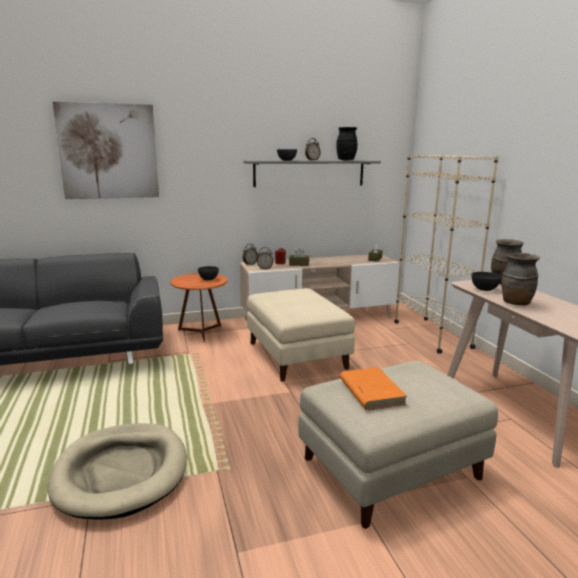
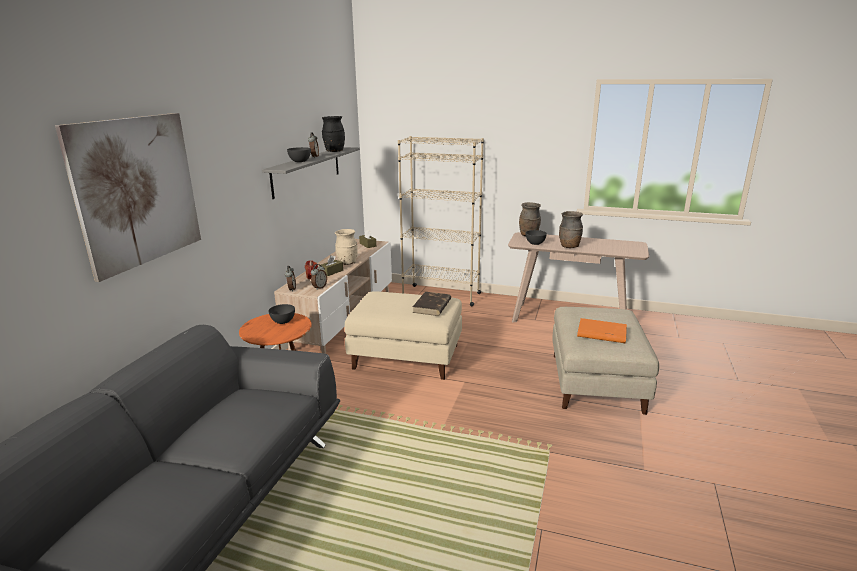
camera: 55 degrees left, 5 degrees up
(121, 472) = (516, 503): beige dog bed -> none
(308, 309) = (432, 306): none -> brown book
(324, 263) = (347, 263): none -> beige vase

